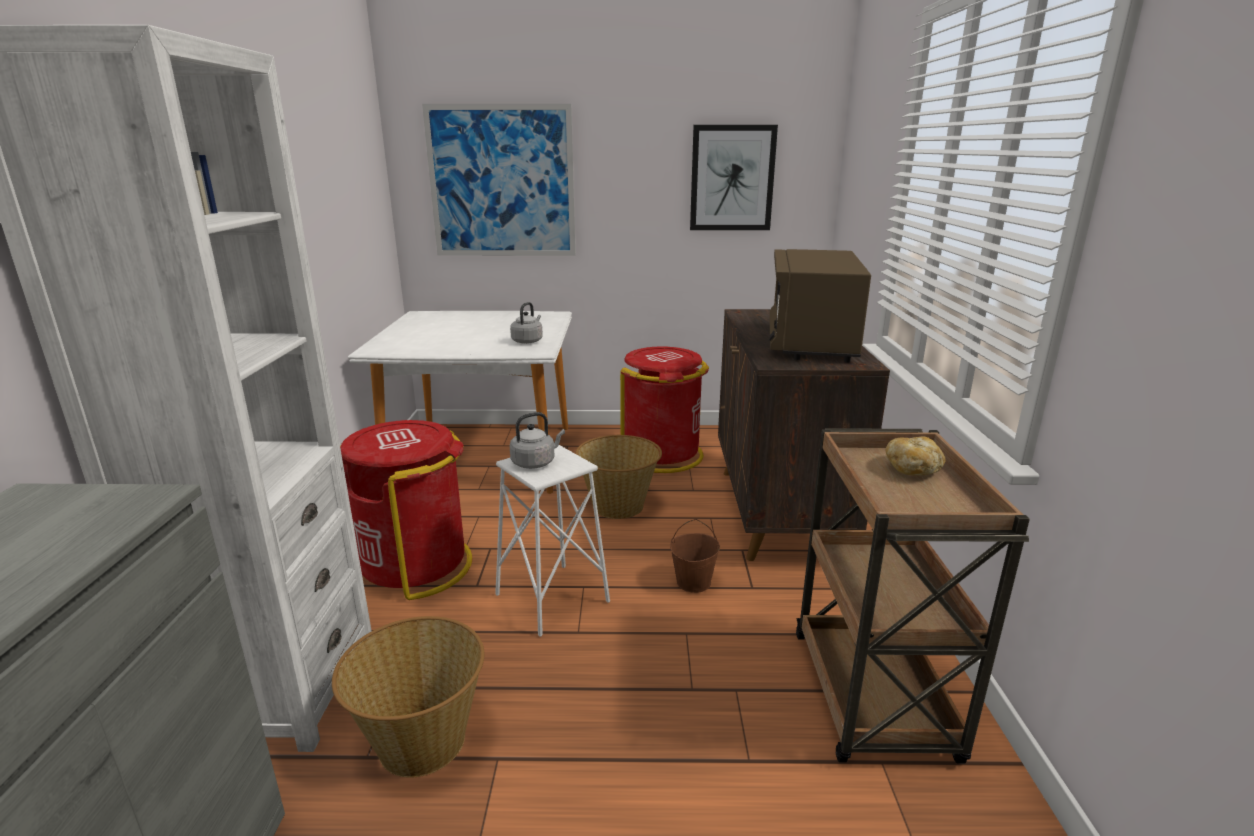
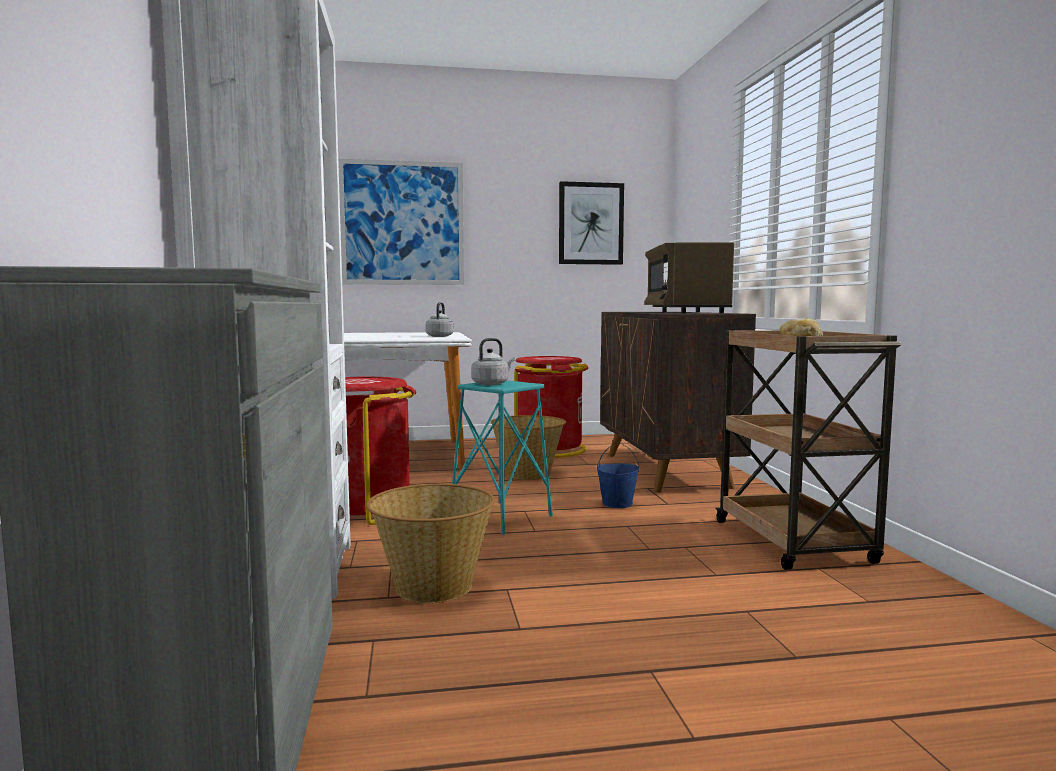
camera: 10 degrees left, 15 degrees down
(552, 598) = (500, 517): white stool -> turquoise stool
(693, 582) = (617, 504): brown bucket -> blue bucket

